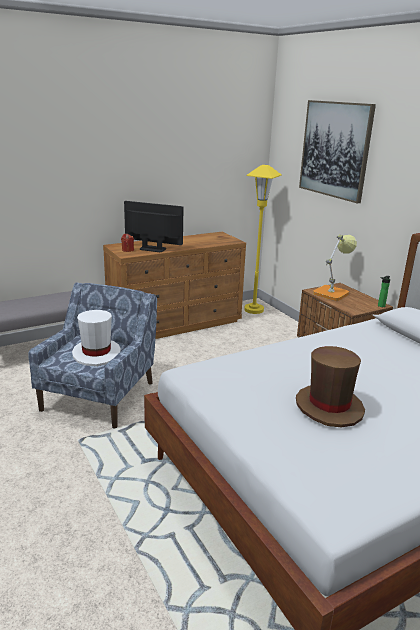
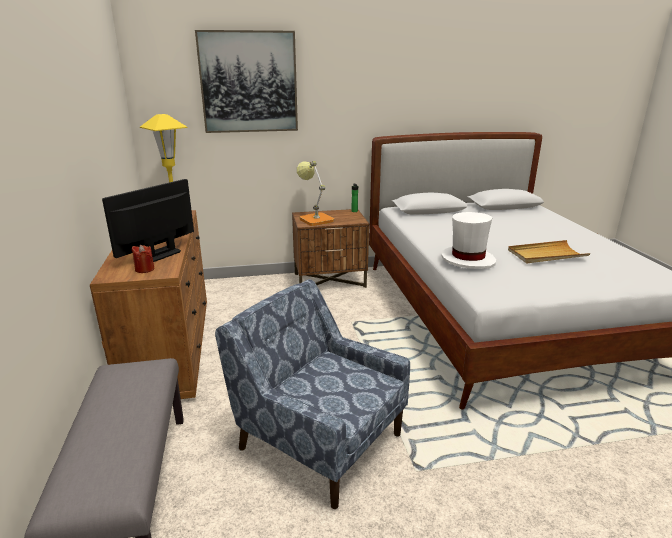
camera: 70 degrees left, 0 degrees up
(96, 354) = (338, 379): white hat -> white hat (467, 259)
(329, 407) = (546, 255): brown hat -> beige tray

